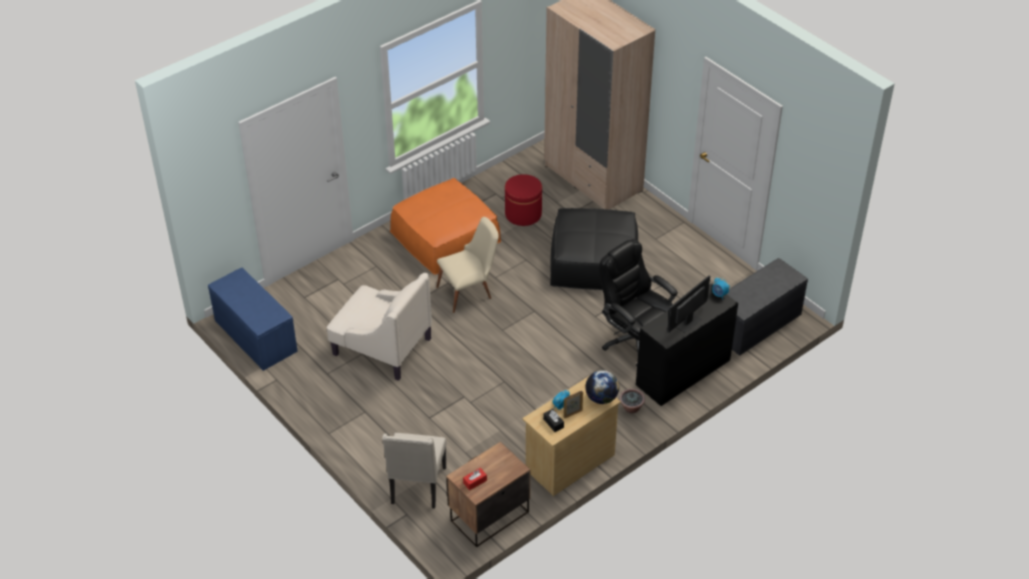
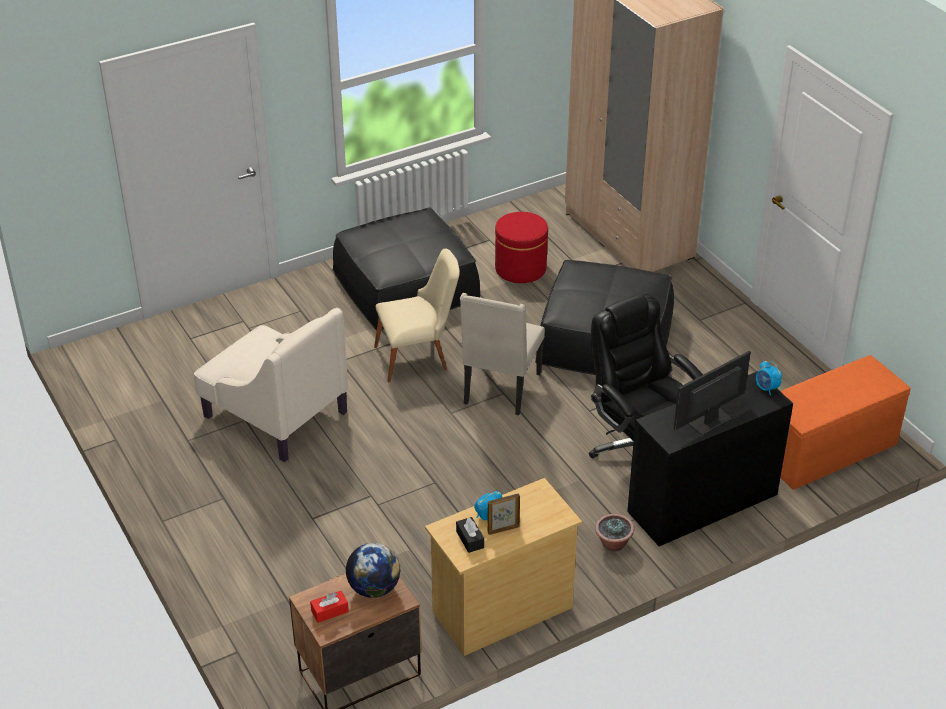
camera: 10 degrees right, 5 degrees down
(254, 336) = (106, 379): blue bench -> none
(417, 487) = (265, 614): beige chair -> beige chair (500, 390)
(445, 236) = (406, 284): orange ottoman -> black ottoman
(601, 398) = (553, 513): globe -> globe (374, 588)
(756, 324) = (826, 450): grey bench -> orange bench

